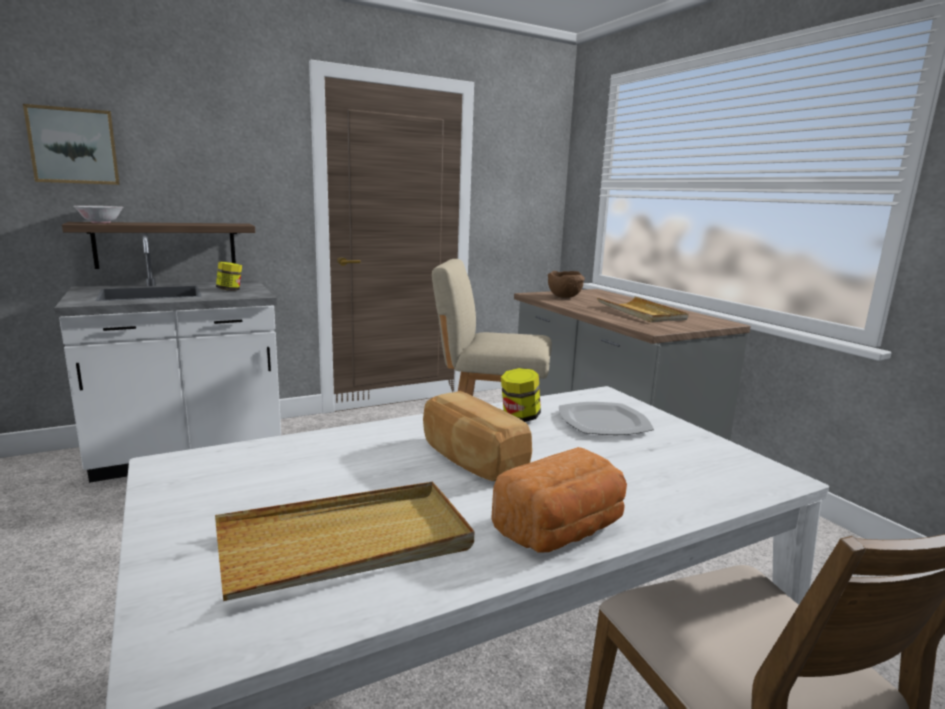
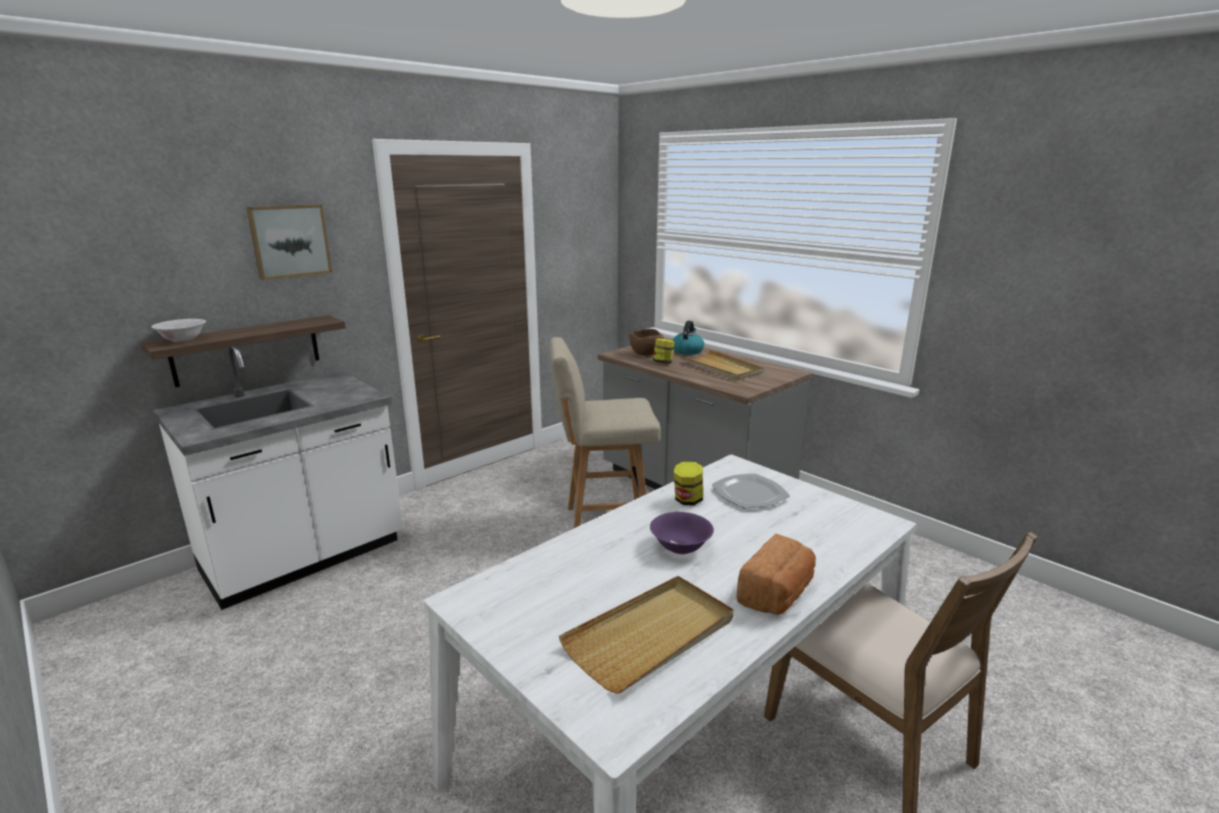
camera: 15 degrees left, 5 degrees up
(74, 146) = (139, 261): picture -> picture (289, 241)
(230, 290) = (333, 392): jar -> jar (663, 362)
(471, 459) = (680, 547): bread -> purple bowl
(613, 299) = (687, 351): none -> kettle

